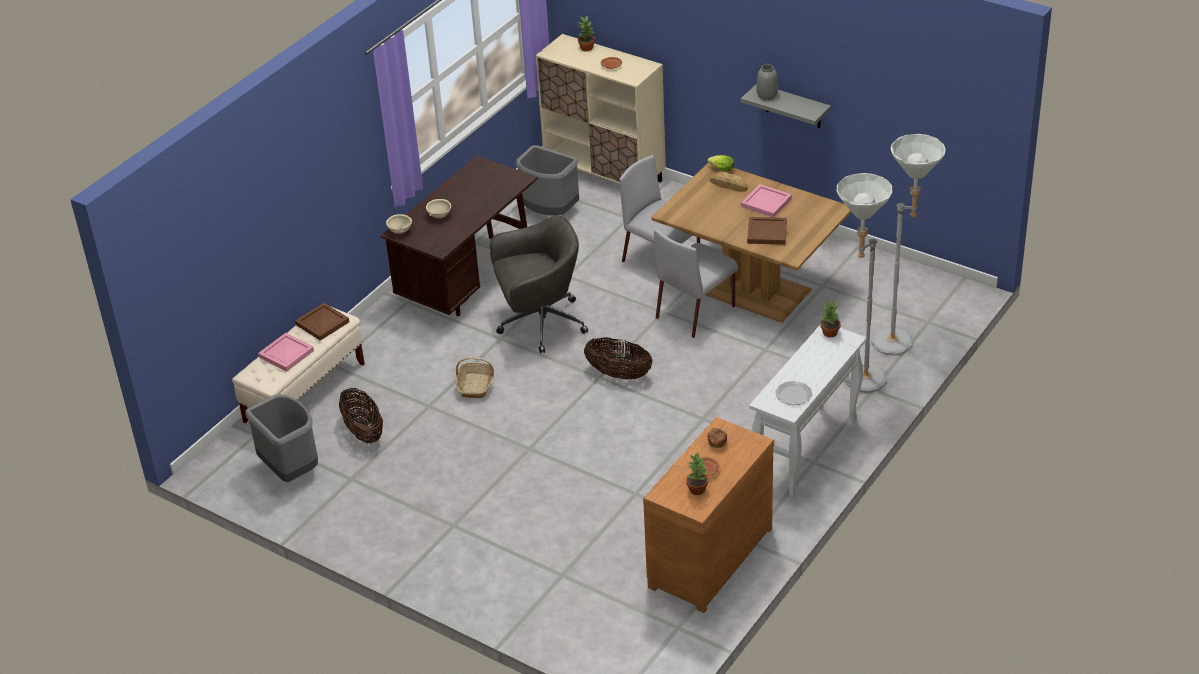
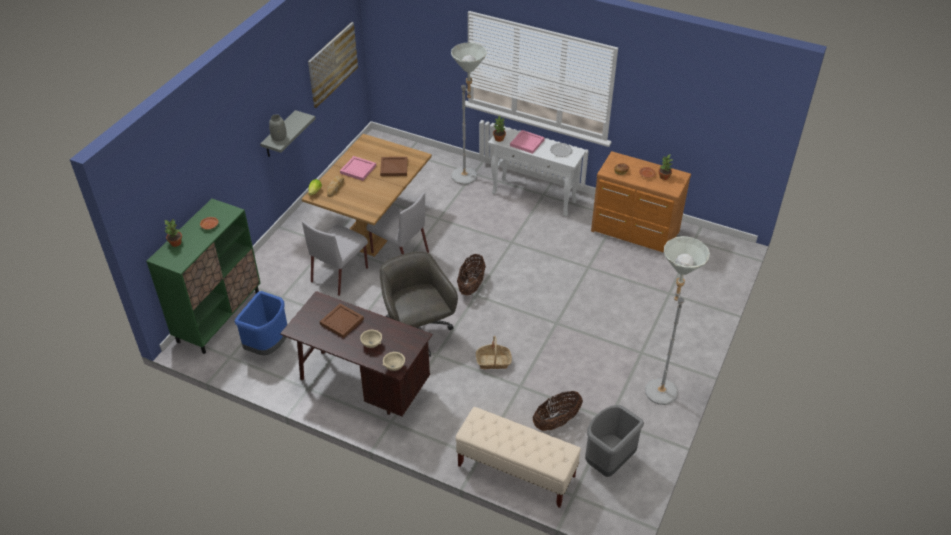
camera: 100 degrees left, 5 degrees up
(285, 354) = (530, 445): pink tray -> pink tray (527, 143)
(322, 324) = (487, 427): brown tray -> brown tray (342, 321)
(549, 212) = (268, 345): grey trash can -> blue trash can
(605, 175) = (219, 316): beige cabinet -> green cabinet
(901, 342) = (427, 163): grey floor lamp -> grey floor lamp (659, 386)
(925, 120) = (333, 64): none -> picture

